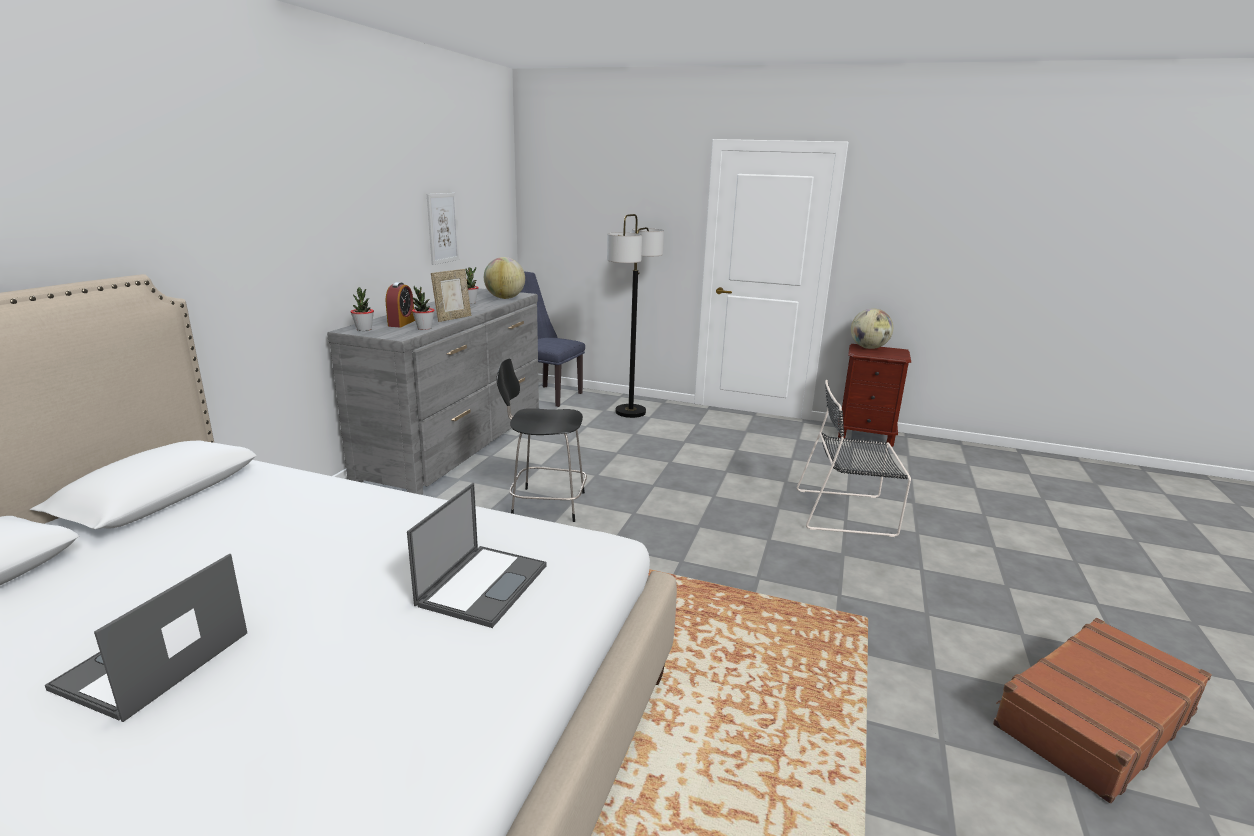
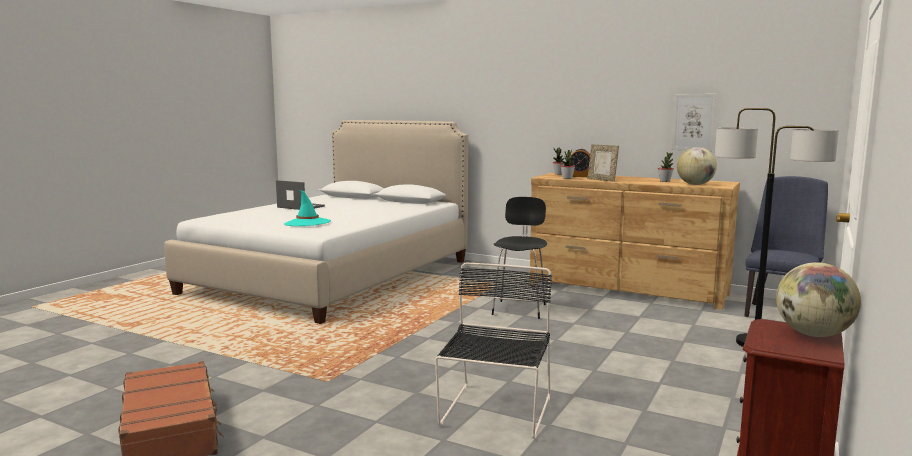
camera: 100 degrees right, 10 degrees down
(458, 442) = (627, 288): grey dresser -> brown dresser
(483, 584) = (307, 223): laptop -> turquoise hat

